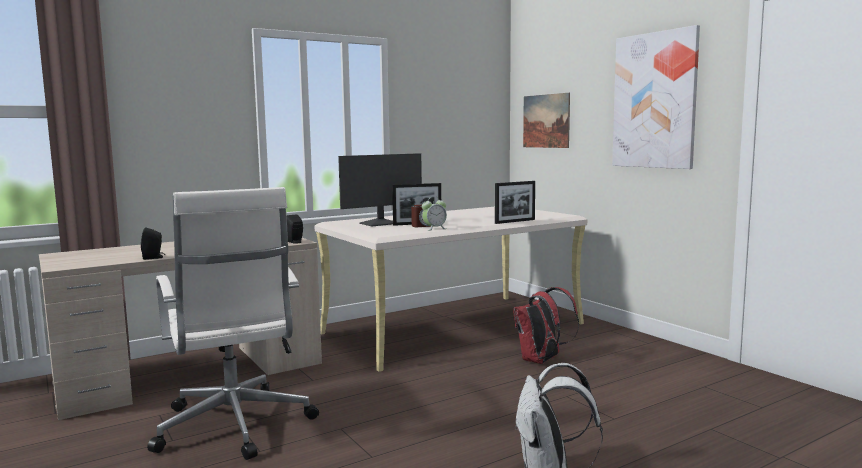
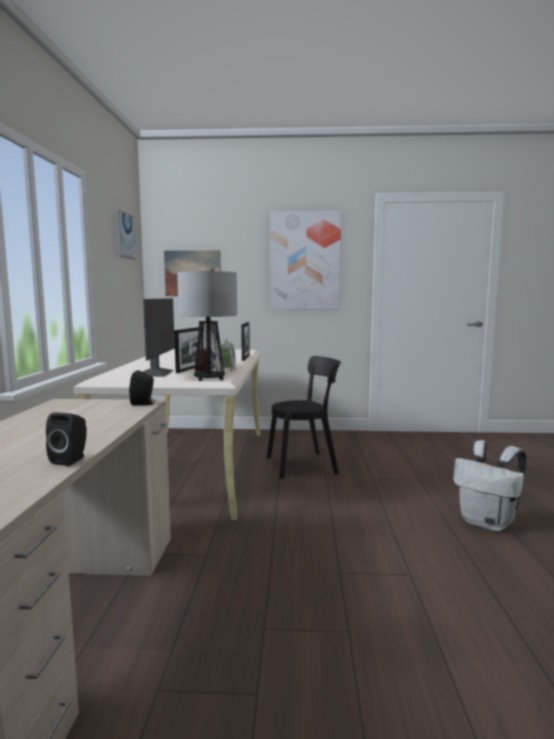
camera: 55 degrees left, 0 degrees up
(234, 427) = (270, 634): white office chair -> none
(381, 233) = (209, 379): none -> table lamp
(465, 86) = (124, 235): none -> picture
(541, 361) = (305, 465): red backpack -> black chair

